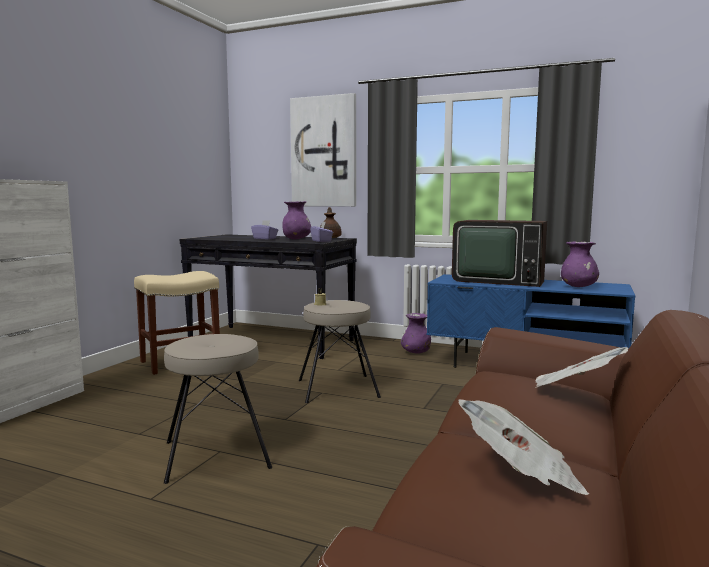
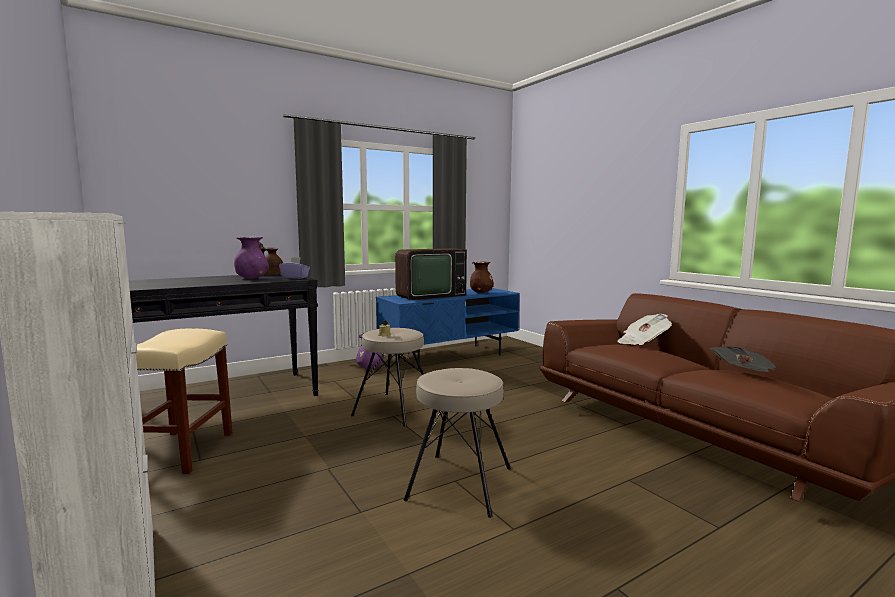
camera: 55 degrees left, 0 degrees up
(265, 238) = (213, 281): purple tissue box -> none
(324, 152) = (235, 181): picture -> none
(578, 287) = (481, 292): purple vase -> brown vase

